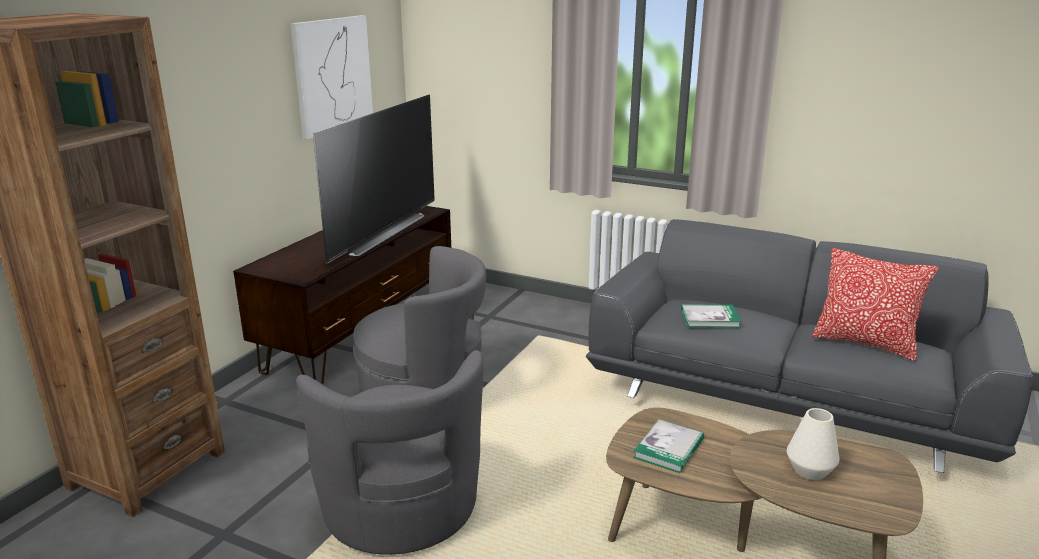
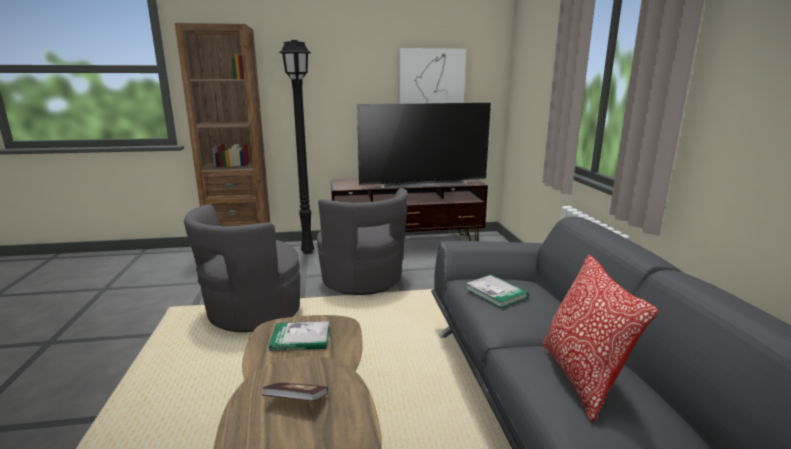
camera: 55 degrees right, 5 degrees down
(256, 408) = (307, 251): none -> black floor lamp
(810, 470) = (296, 401): white vase -> book

